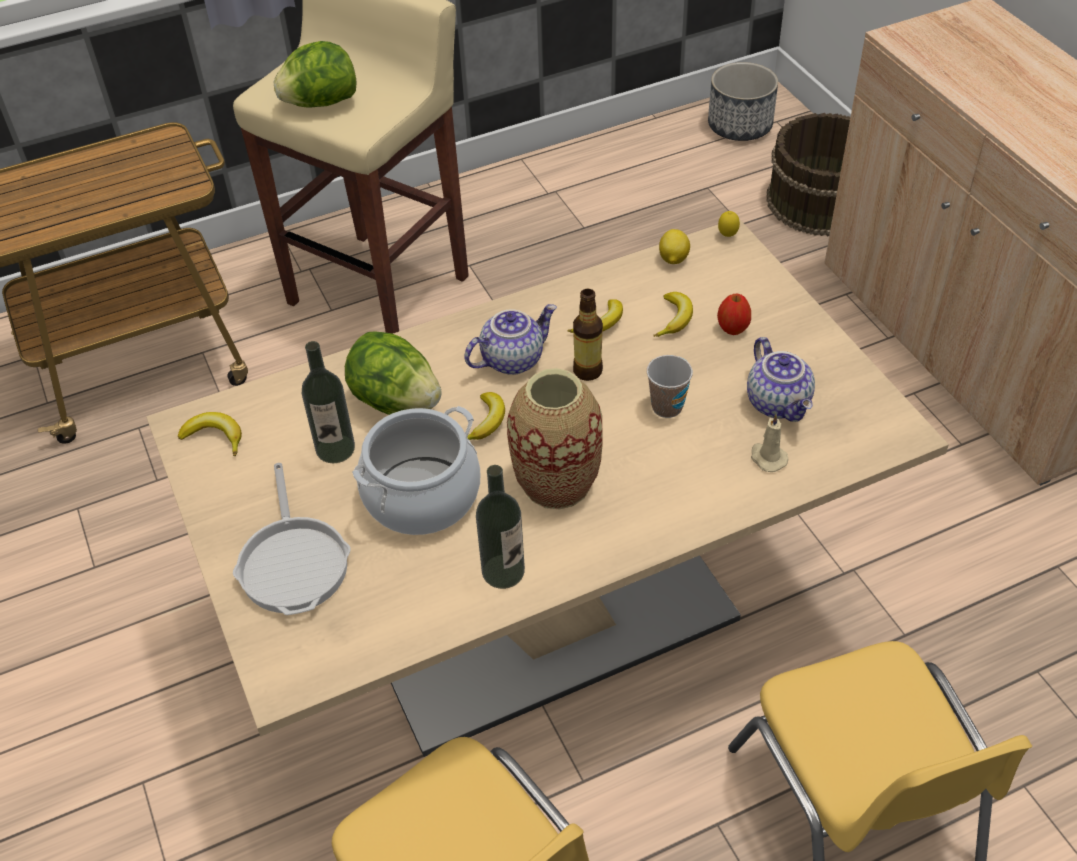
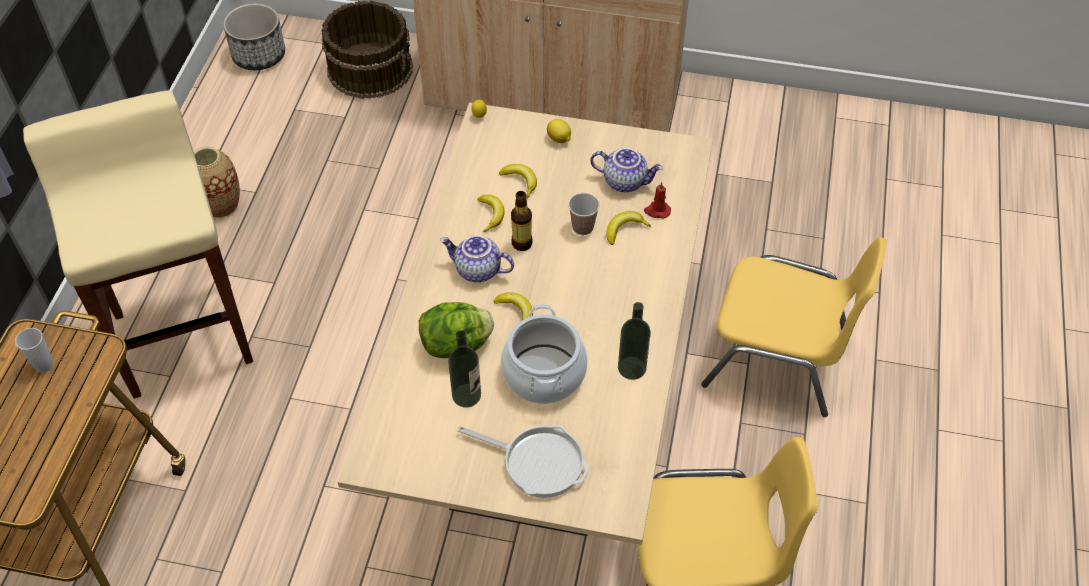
camera: 55 degrees left, 5 degrees up
(145, 166) = (44, 365): none -> cup
(215, 437) = (395, 452): banana -> banana (624, 229)
(320, 103) = (134, 223): lettuce -> none
(512, 359) = (477, 271): teapot -> teapot turned 75 degrees counterclockwise
(556, 482) = (591, 307): vase -> vase (220, 204)
(673, 259) = (472, 151): lemon -> lemon (559, 139)
(733, 328) = (553, 162): apple -> none
(767, 458) = (657, 211): beige candle -> red candle

